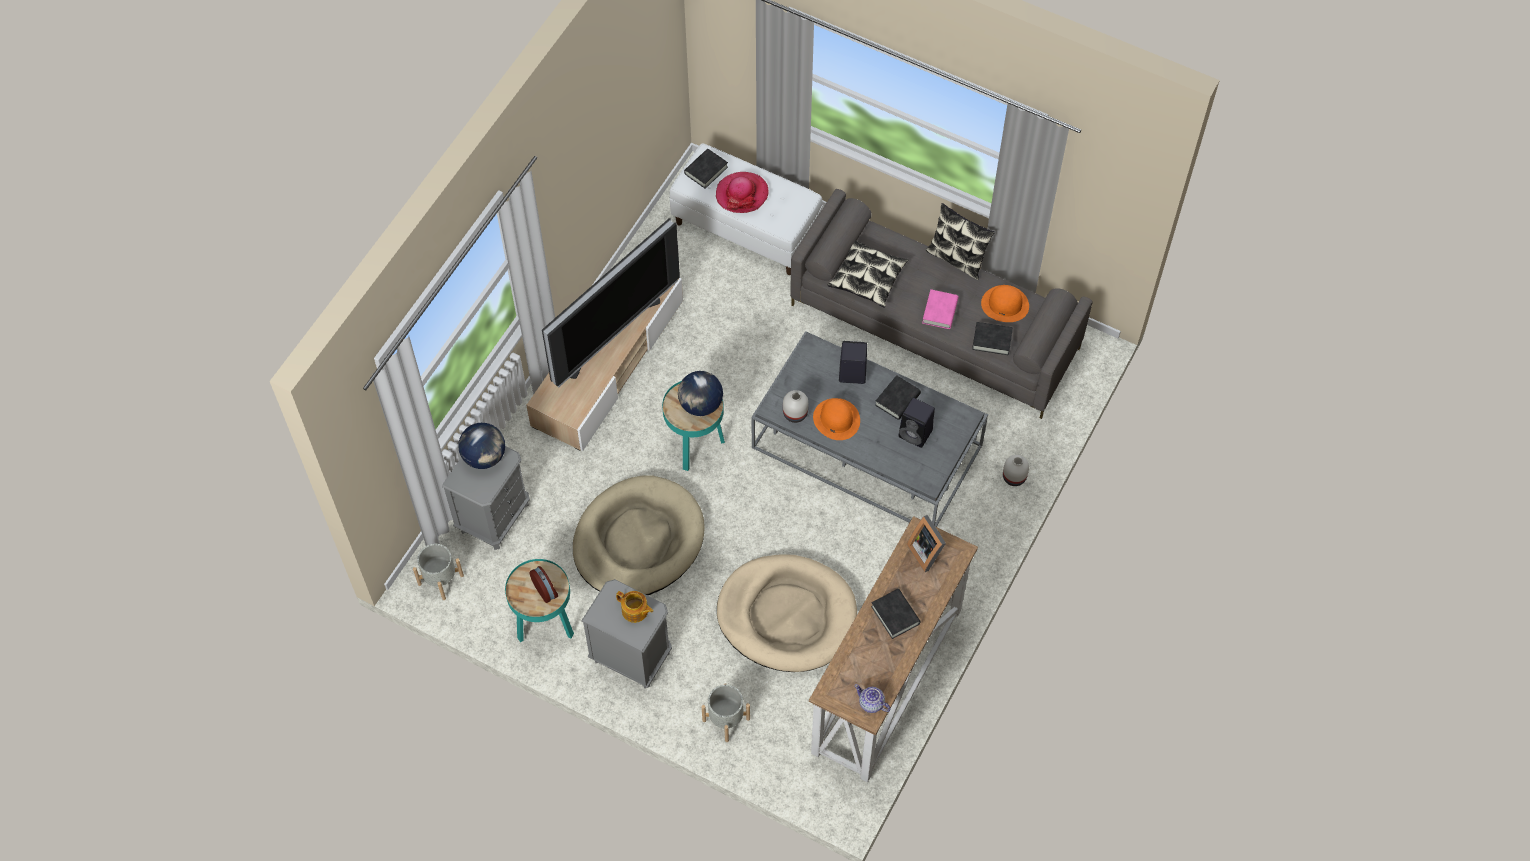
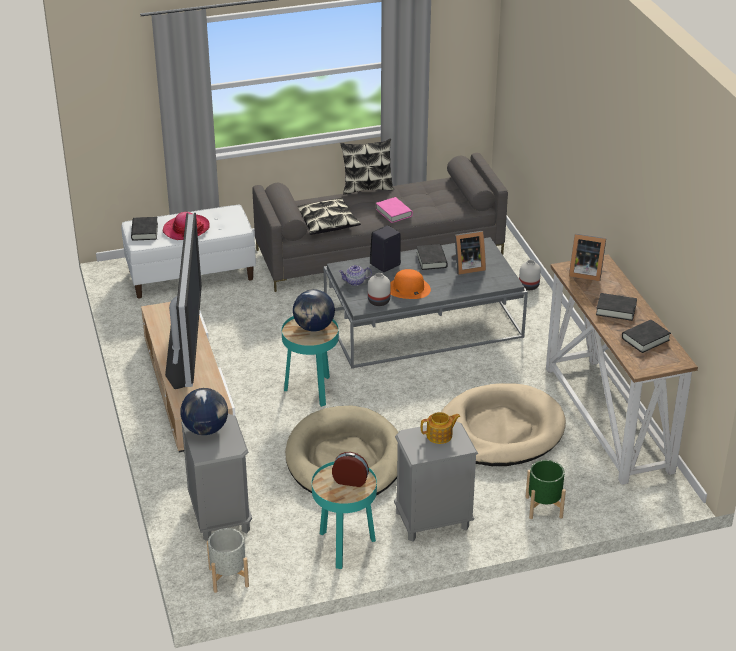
camera: 45 degrees left, 25 degrees down
(726, 720) = (544, 507): grey planter -> green planter
(871, 703) = (672, 355): teapot -> teapot (355, 282)
(916, 434) = (467, 267): black speaker -> picture frame
(992, 340) = (443, 208): black book -> black book (645, 339)
(1005, 304) = (426, 190): orange hat -> none

